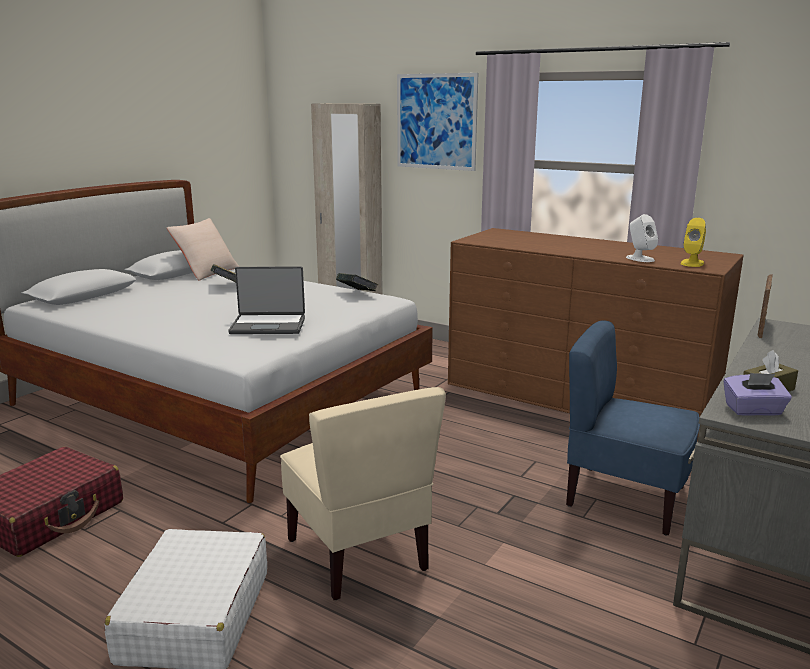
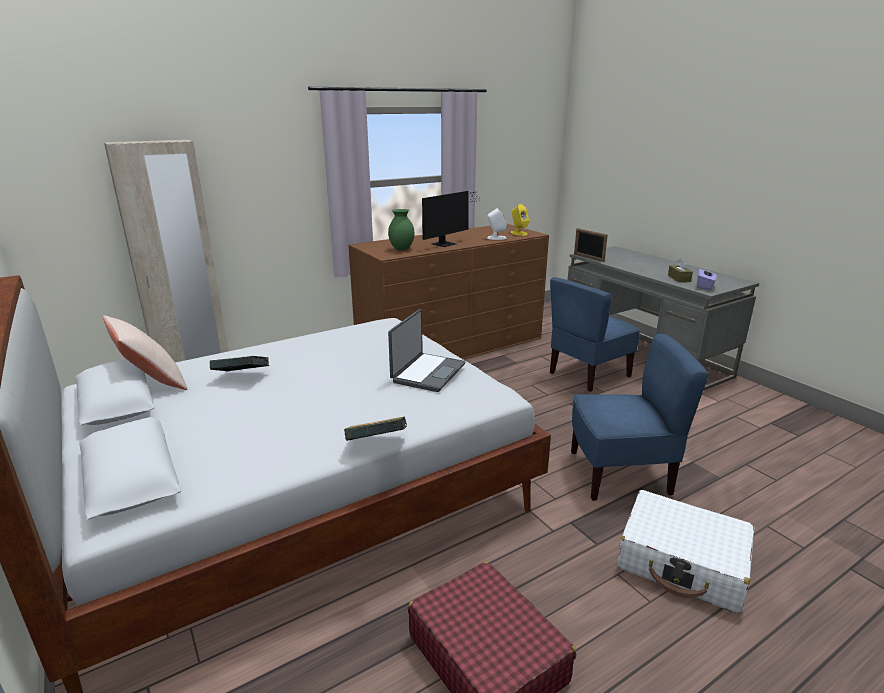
camera: 65 degrees left, 5 degrees up
(357, 294) = (360, 330): book -> book (377, 444)
(359, 554) = (620, 474): beige chair -> blue chair
(436, 122) = (261, 155): picture -> none
(505, 240) = (402, 249): none -> green vase
(564, 248) = (447, 243): none -> monitor

